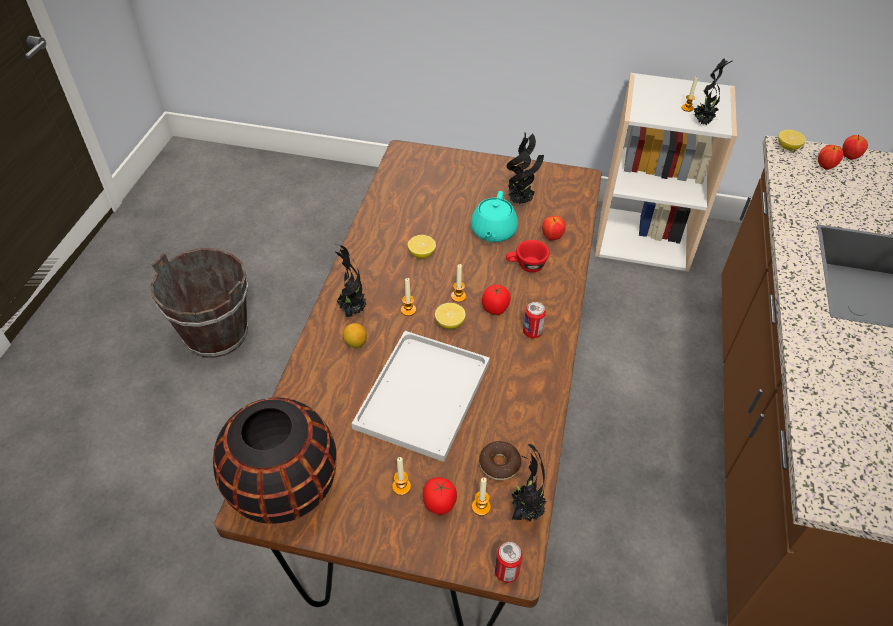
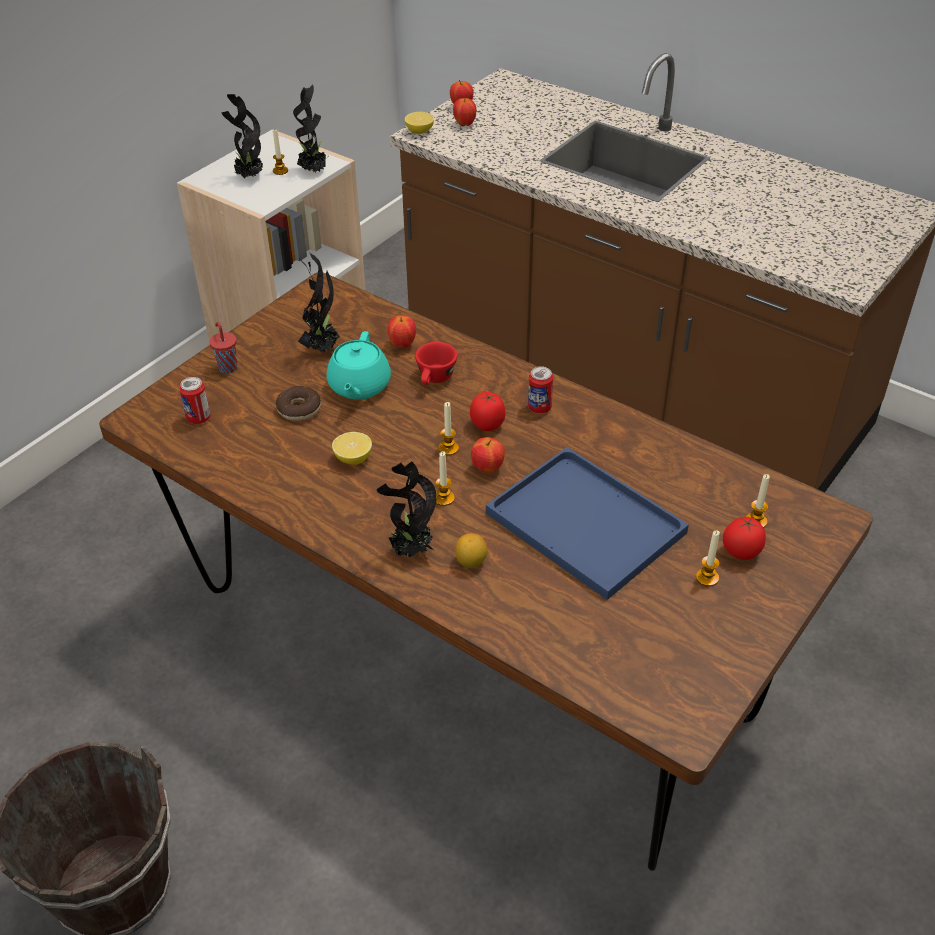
camera: 65 degrees left, 5 degrees down
(284, 488) = (669, 686): black vase -> none
(423, 397) = (589, 524): white tray -> blue tray
(449, 323) = (487, 468): lemon -> apple
(472, 168) = (227, 367): none -> red cup
(493, 232) = (359, 386): turquoise teapot -> turquoise teapot turned 60 degrees clockwise
(499, 464) = (707, 490): donut -> donut (299, 409)
(506, 572) = (837, 526): can -> can (198, 418)
(525, 509) = (769, 489): potted plant -> potted plant (249, 177)

